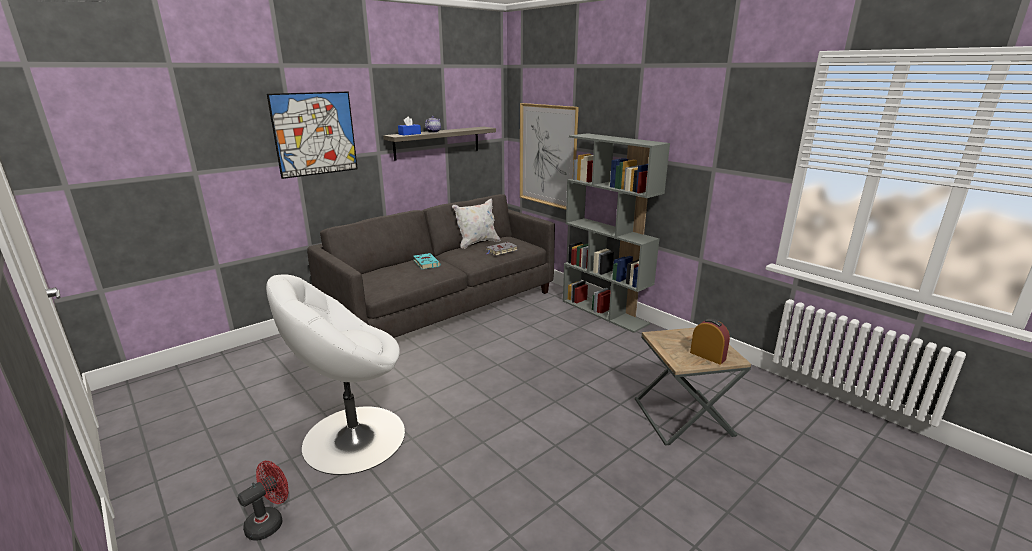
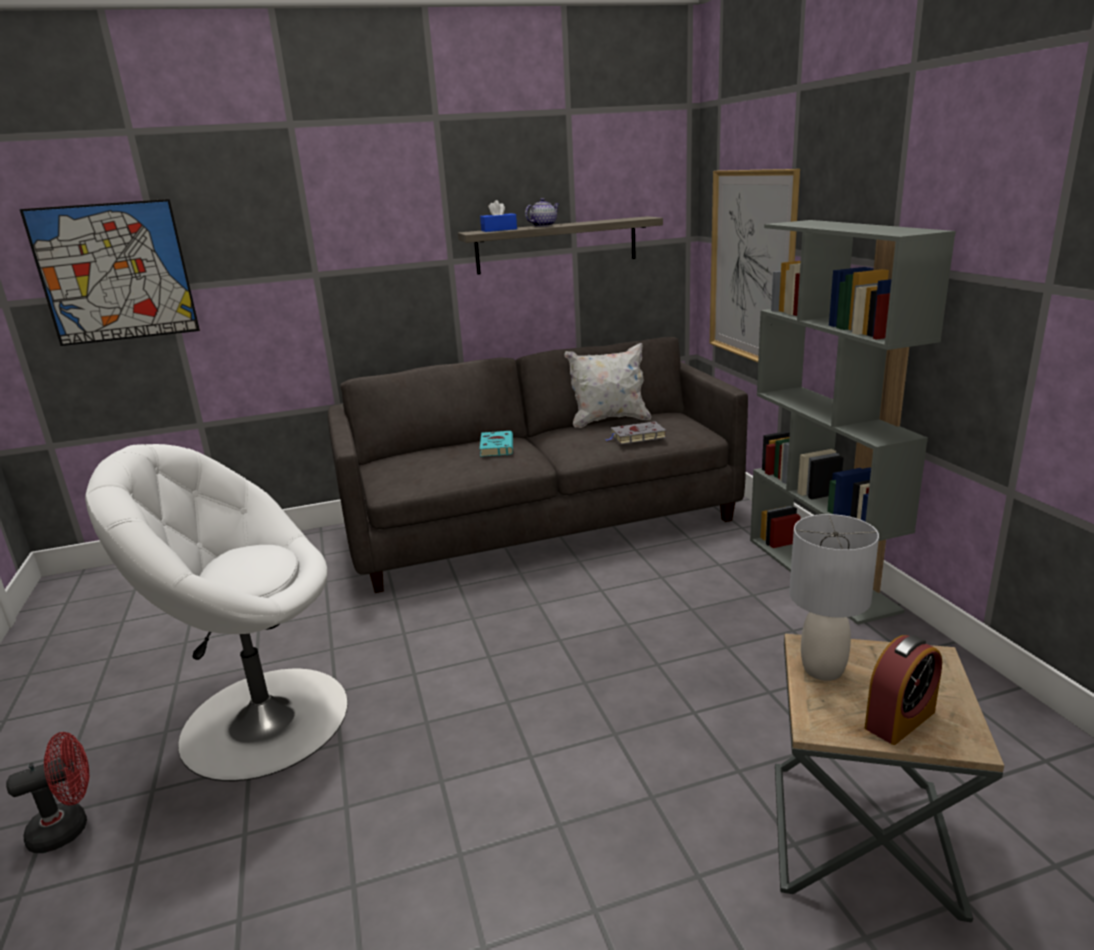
camera: 25 degrees right, 0 degrees up
(315, 134) = (343, 231): picture -> picture (114, 273)
(667, 343) = (823, 669): none -> grey table lamp
(707, 356) = (900, 719): alarm clock -> alarm clock turned 75 degrees clockwise

